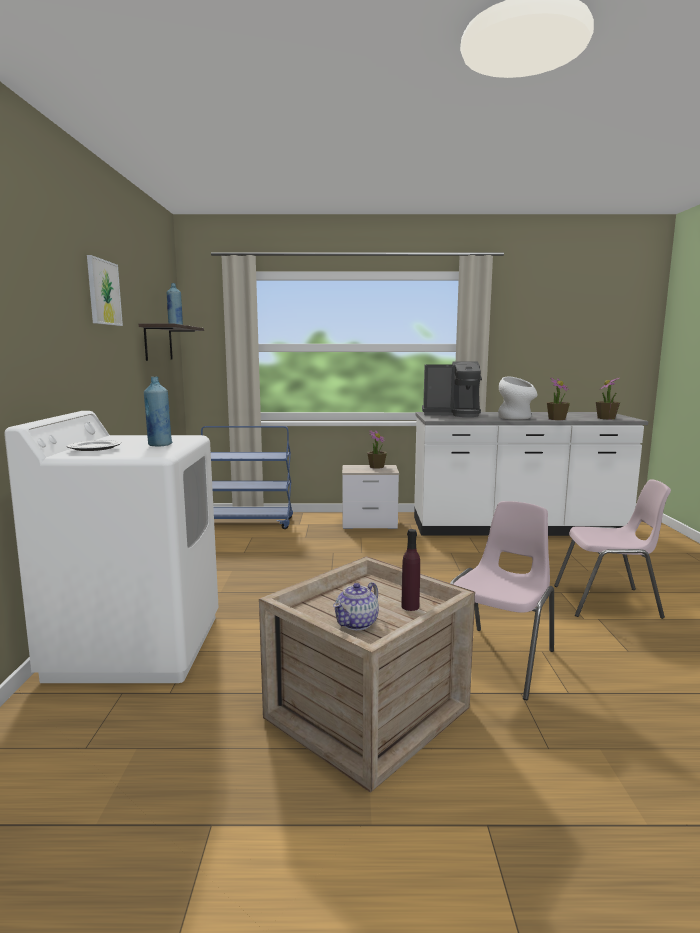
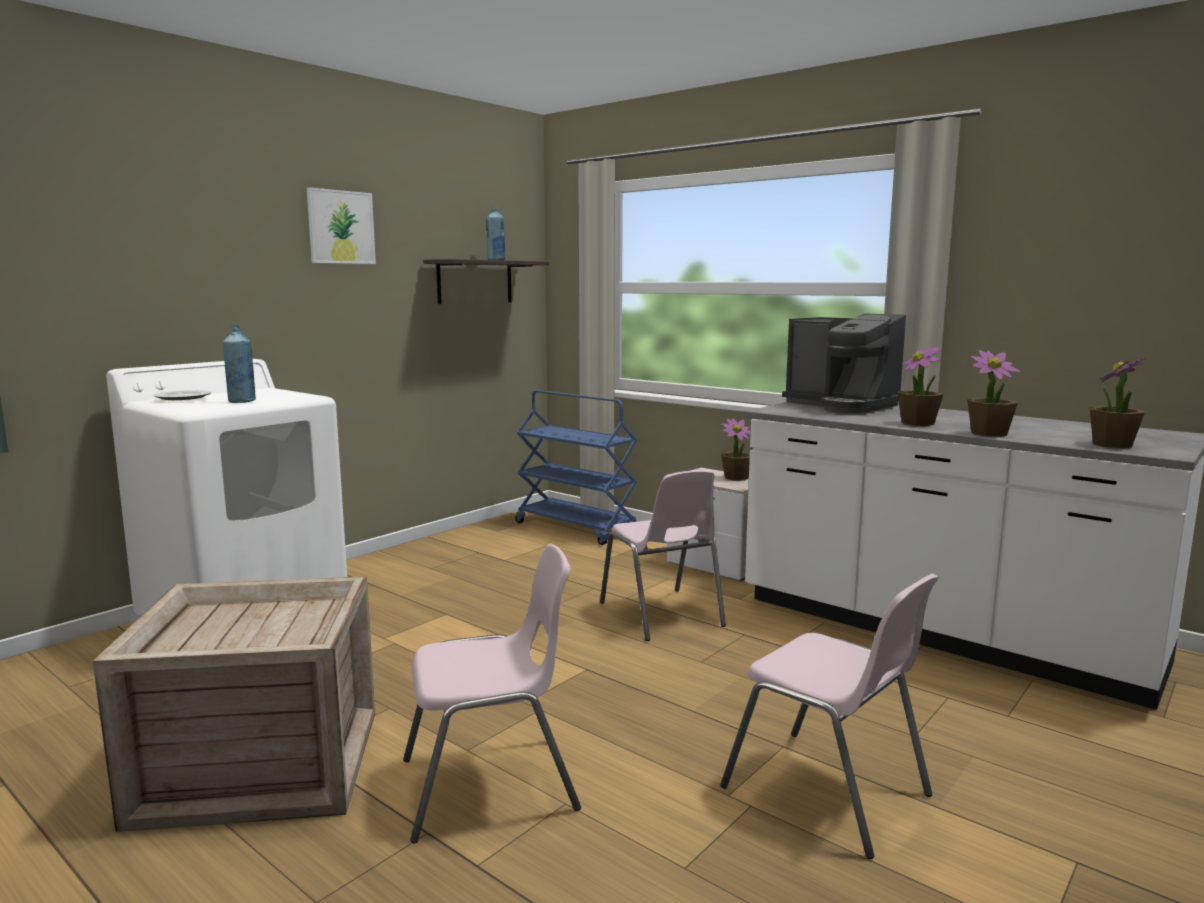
camera: 40 degrees right, 0 degrees up
(357, 623) = (192, 638): teapot -> none
(397, 555) = (662, 615): none -> pink chair
(410, 606) = (274, 643): purple bottle -> none
(516, 418) = (918, 423): white vase -> potted plant

